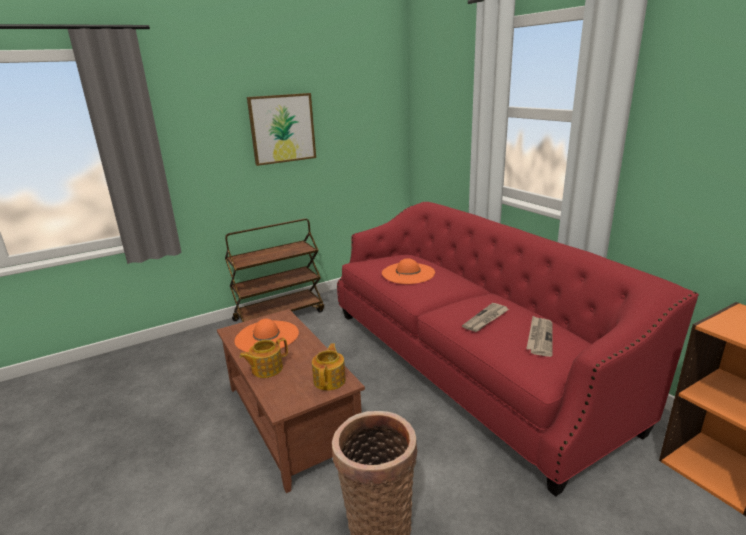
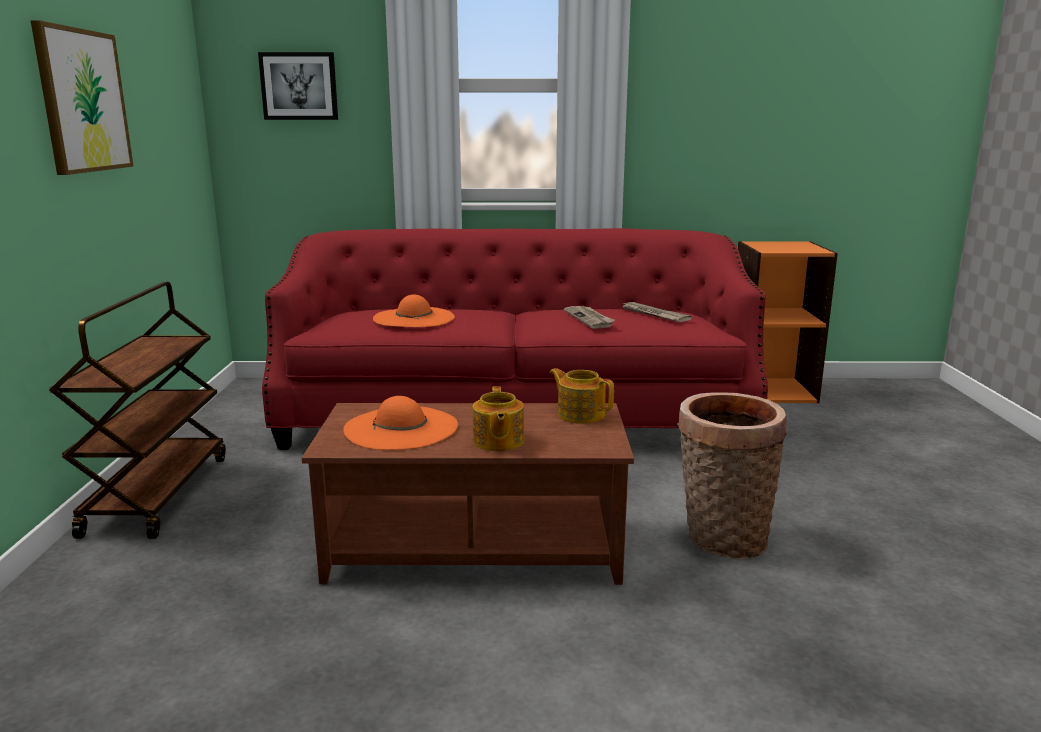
camera: 60 degrees left, 5 degrees down
(442, 108) = (299, 86): none -> picture

